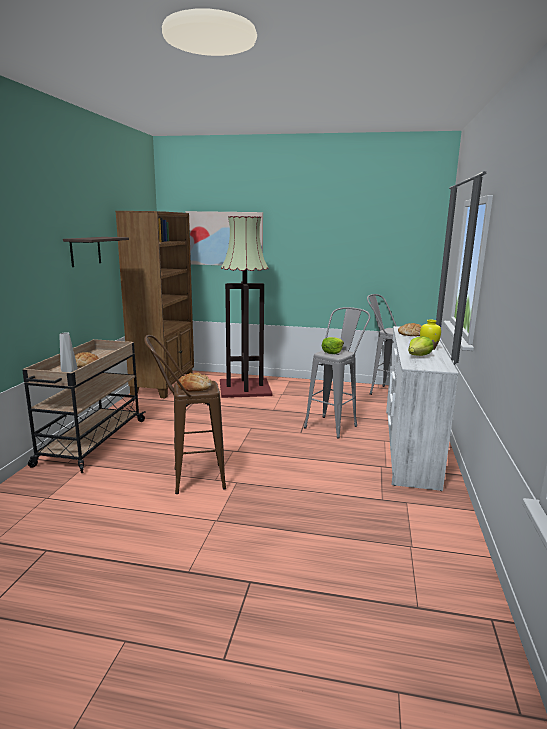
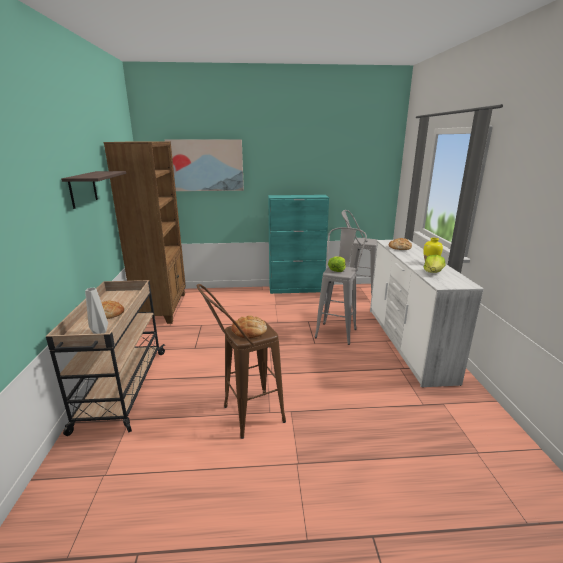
camera: 15 degrees left, 5 degrees up
(245, 388) = (240, 302): floor lamp -> none
(315, 383) = (296, 289): none -> turquoise cabinet

